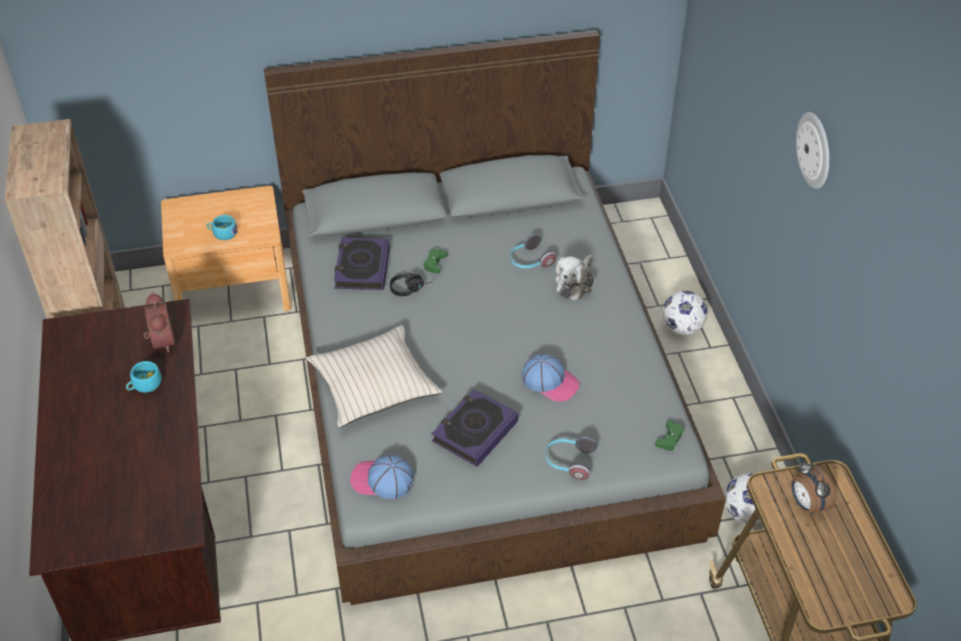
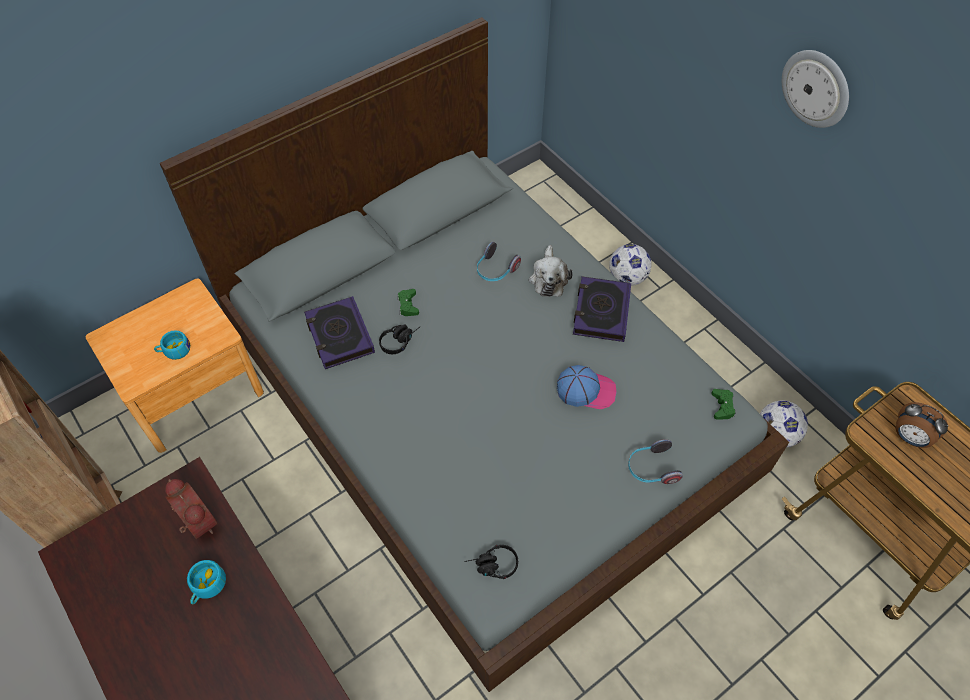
camera: 25 degrees left, 10 degrees up
(373, 385) = (423, 461): beige pillow -> none
(382, 480) = (491, 566): cap -> black headphones
(474, 431) = (549, 473): book -> book (601, 312)

